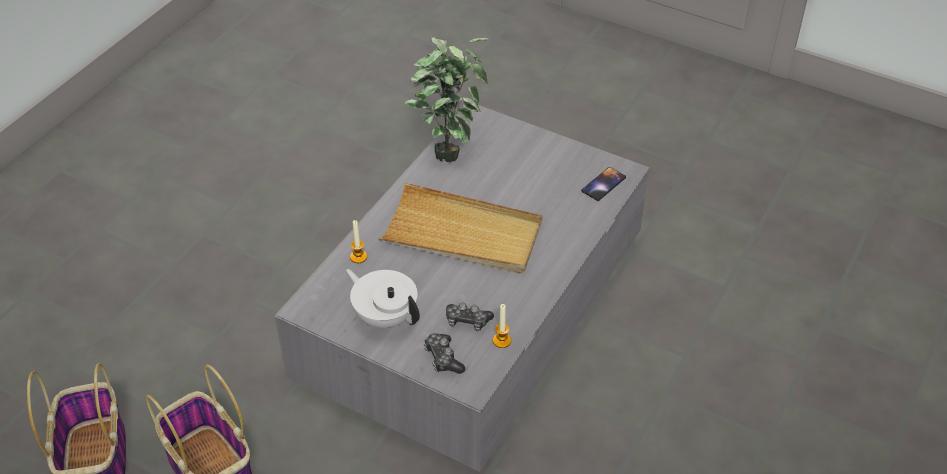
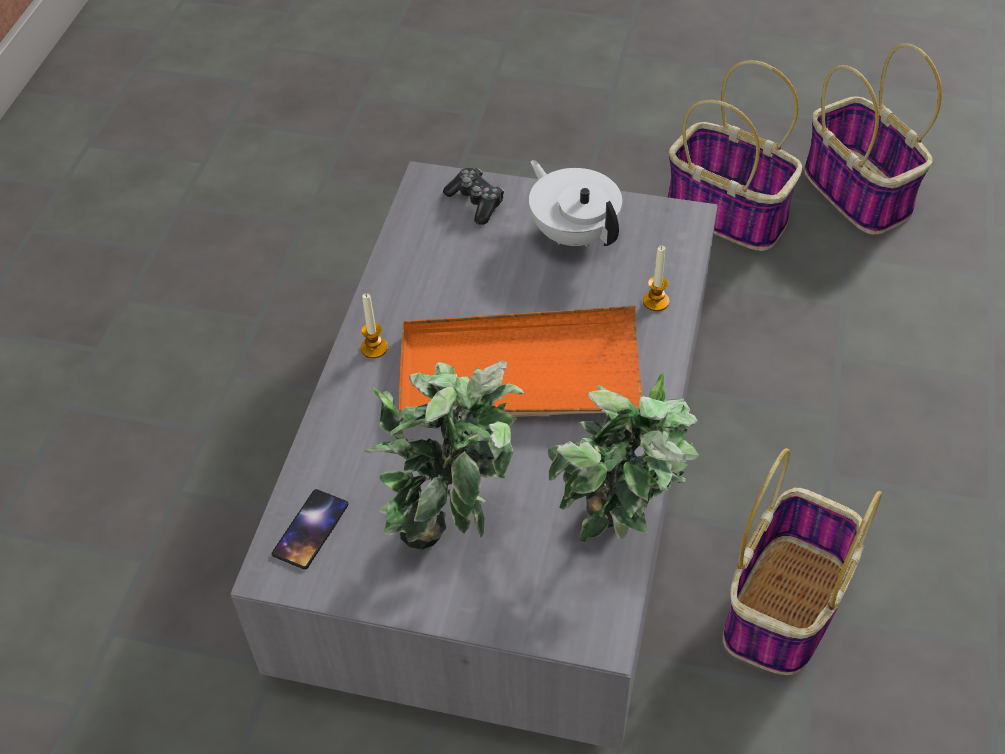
camera: 165 degrees right, 5 degrees up
(351, 214) = (784, 608): none -> basket
(385, 316) = (574, 233): white teapot -> white teapot turned 150 degrees counterclockwise
(462, 234) = (520, 374): beige tray -> orange tray
(467, 321) = (462, 252): game controller -> none
(502, 341) = (409, 238): candle -> candle (374, 348)
(529, 168) = (452, 529): none -> potted plant

